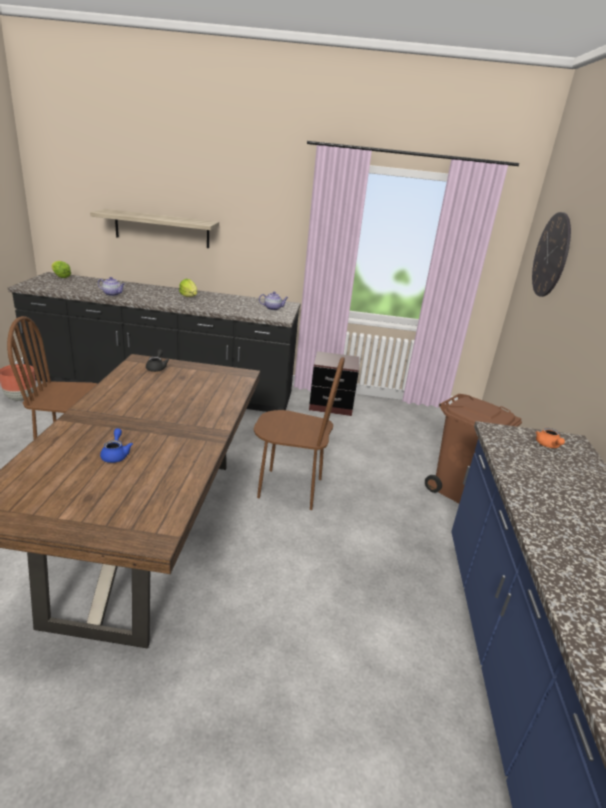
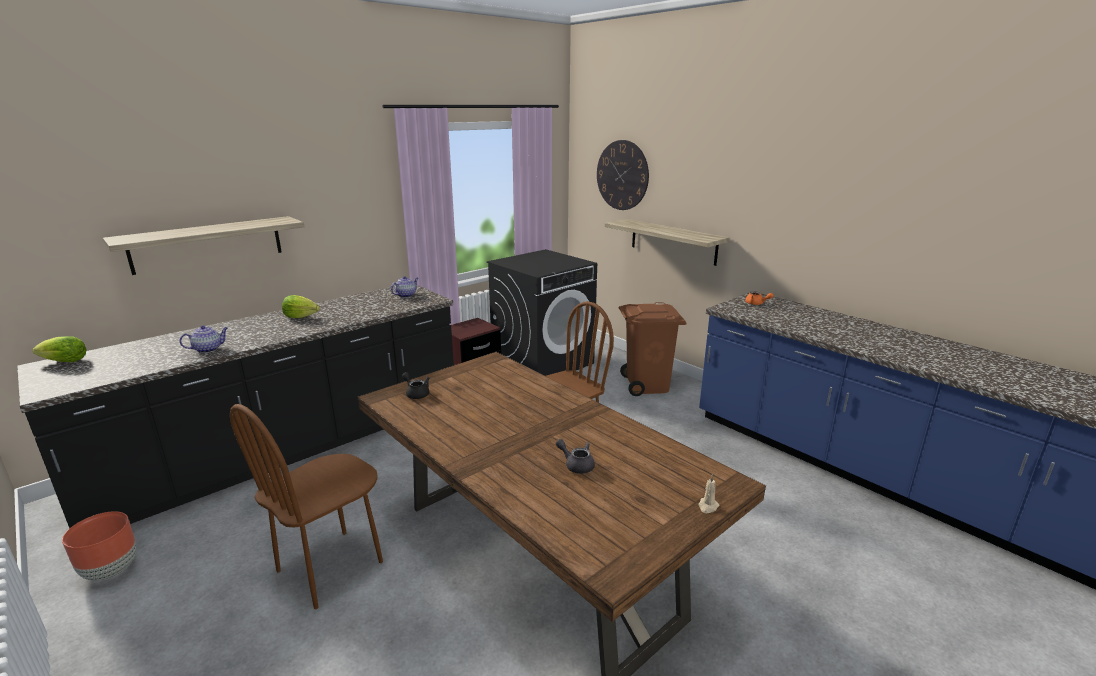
camera: 45 degrees left, 5 degrees down
(103, 534) = (708, 506): none -> beige candle
(116, 455) = (576, 465): blue teapot -> grey teapot
(403, 423) = (543, 362): none -> black washing machine
(557, 346) = (673, 241): none -> shelf

